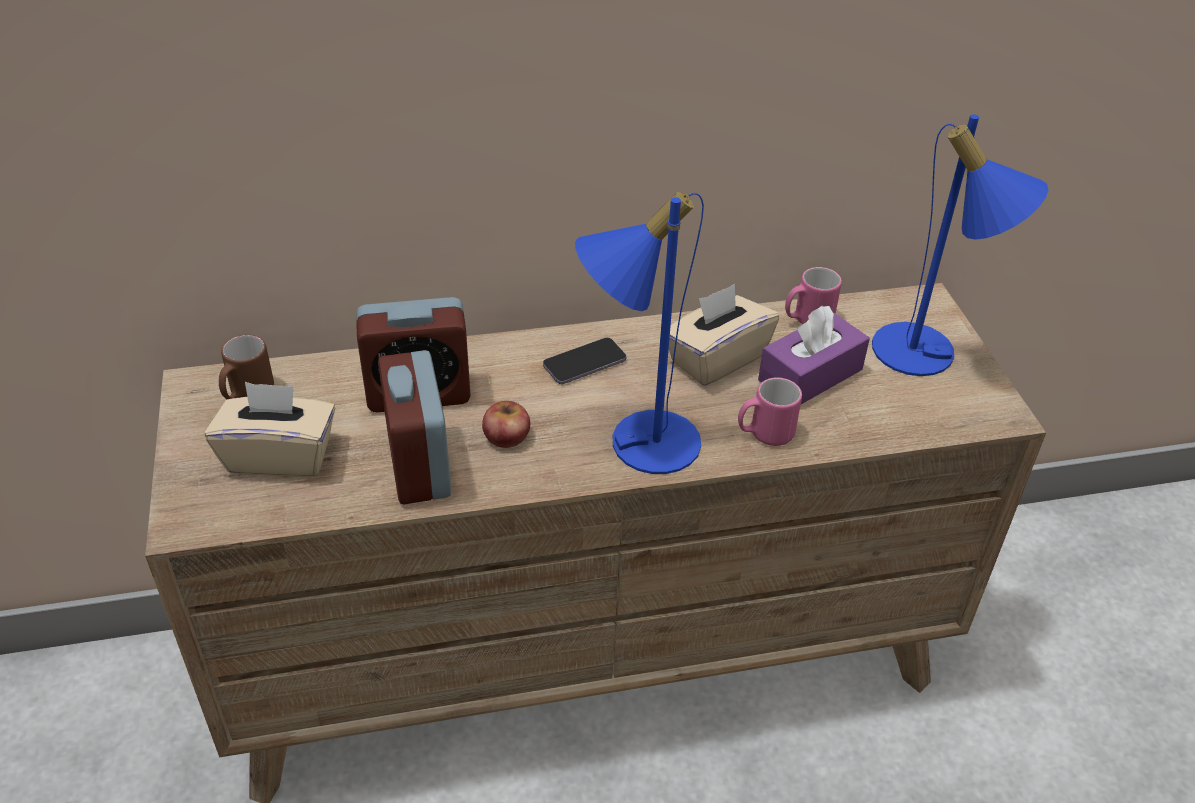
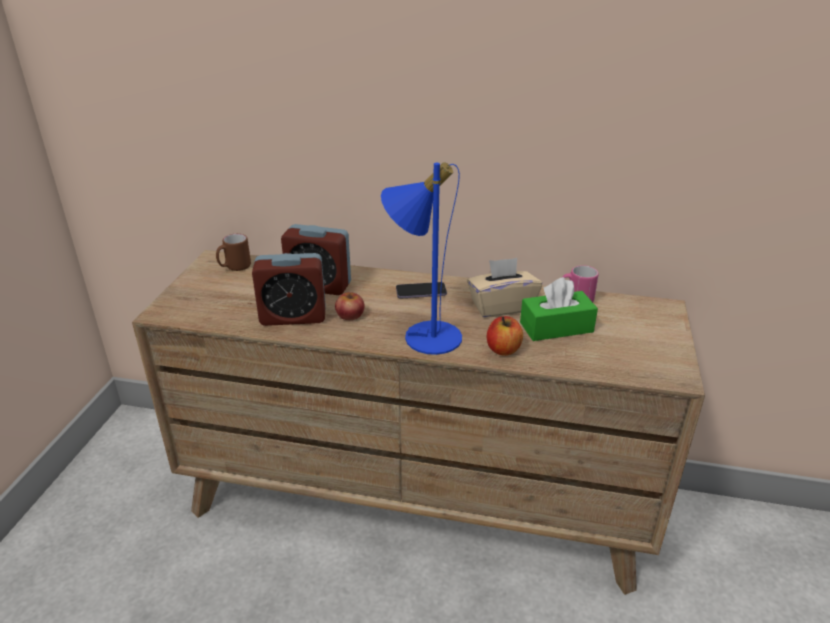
camera: 25 degrees right, 10 degrees down
(280, 456) = (228, 296): beige tissue box -> none
(419, 465) = (293, 317): alarm clock -> alarm clock turned 105 degrees counterclockwise
(764, 434) = (503, 349): pink mug -> apple
(810, 375) = (556, 327): purple tissue box -> green tissue box
(928, 356) = (645, 335): blue table lamp -> none

